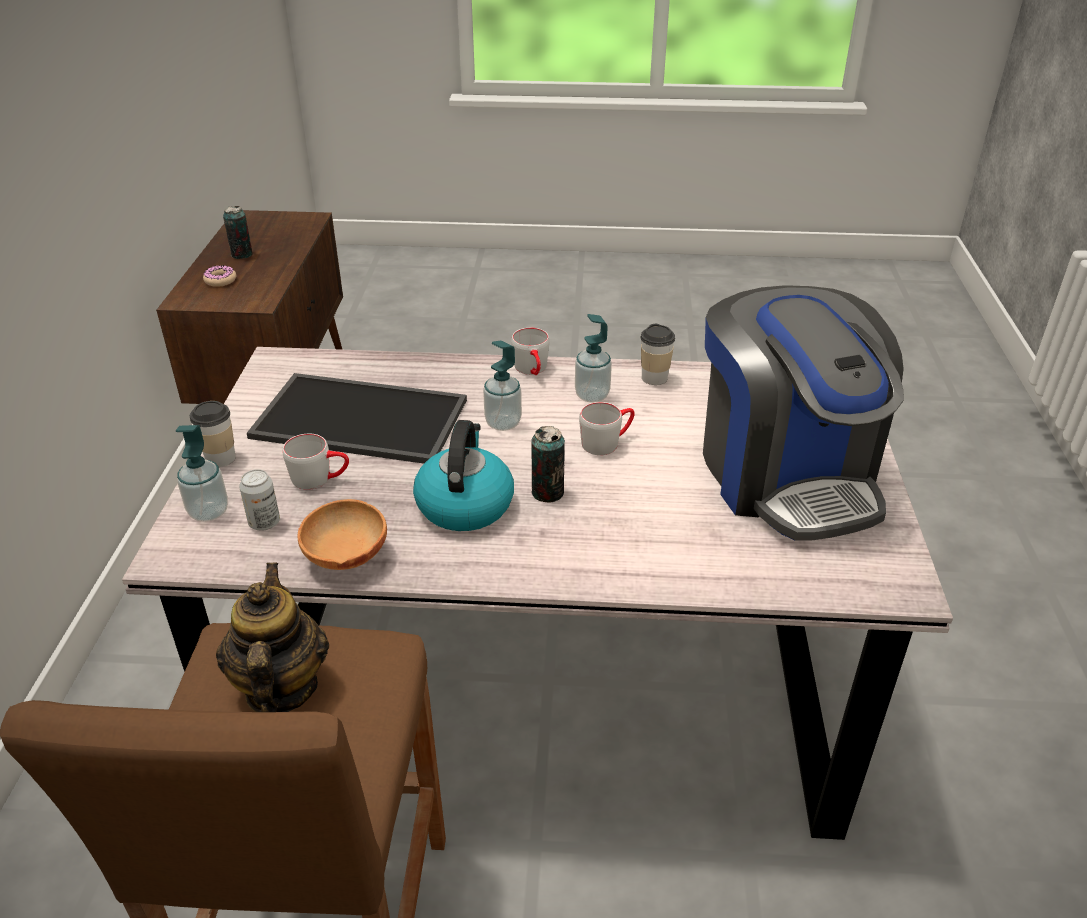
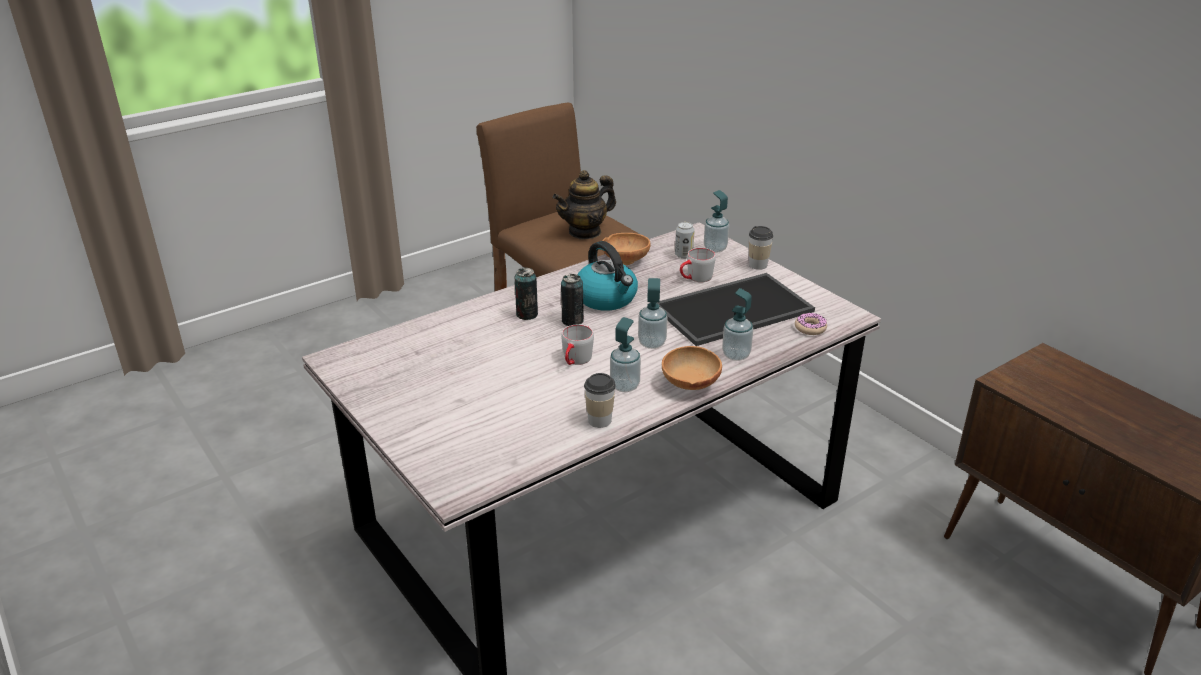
camera: 140 degrees right, 5 degrees down
(220, 280) = (1075, 383): donut -> donut (810, 328)
(242, 254) = (1132, 414): can -> can (527, 314)
(280, 688) = (585, 232): teapot -> teapot turned 105 degrees clockwise
(447, 375) = (736, 355): none -> soap dispenser
(533, 370) = (689, 385): grey mug -> brown bowl
(786, 475) = (442, 391): coffee machine -> none

